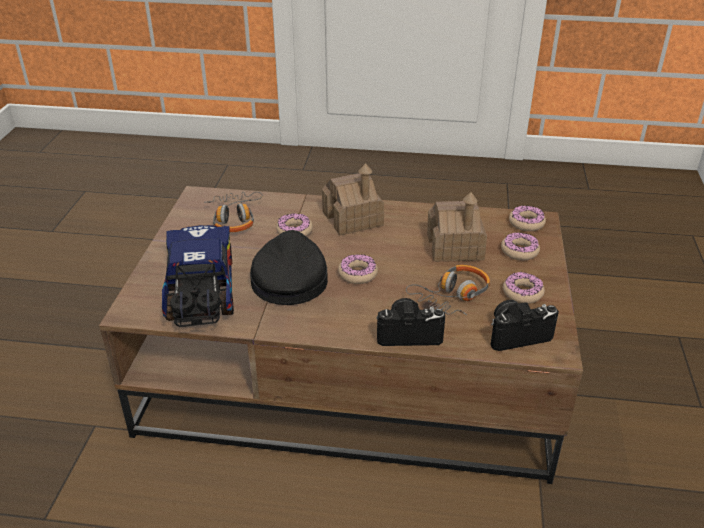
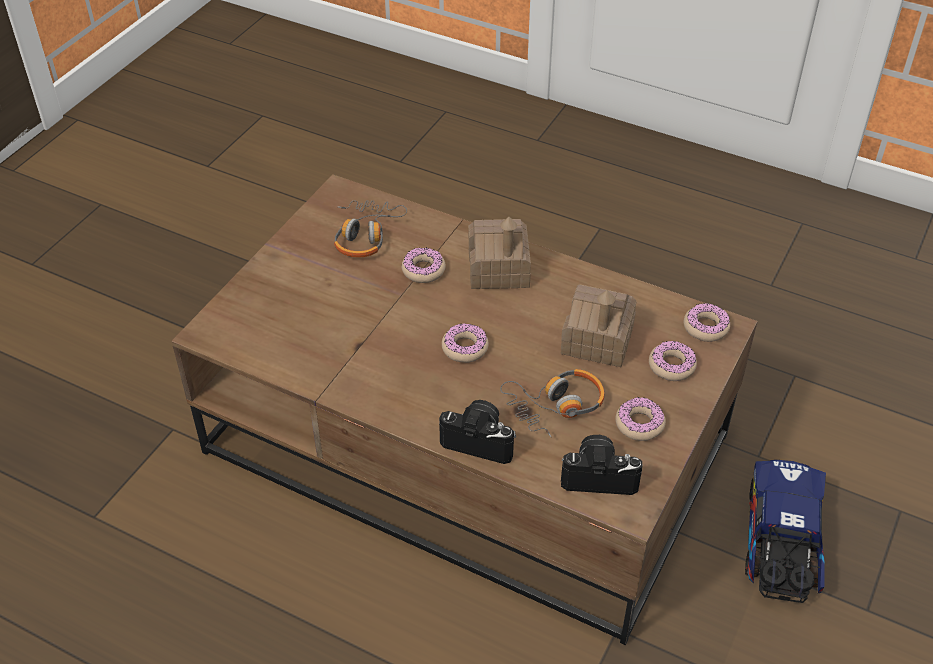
camera: 20 degrees right, 10 degrees up
(200, 294) = (285, 330): toy truck -> toy truck (780, 546)
(289, 277) = (388, 333): black cap -> none

